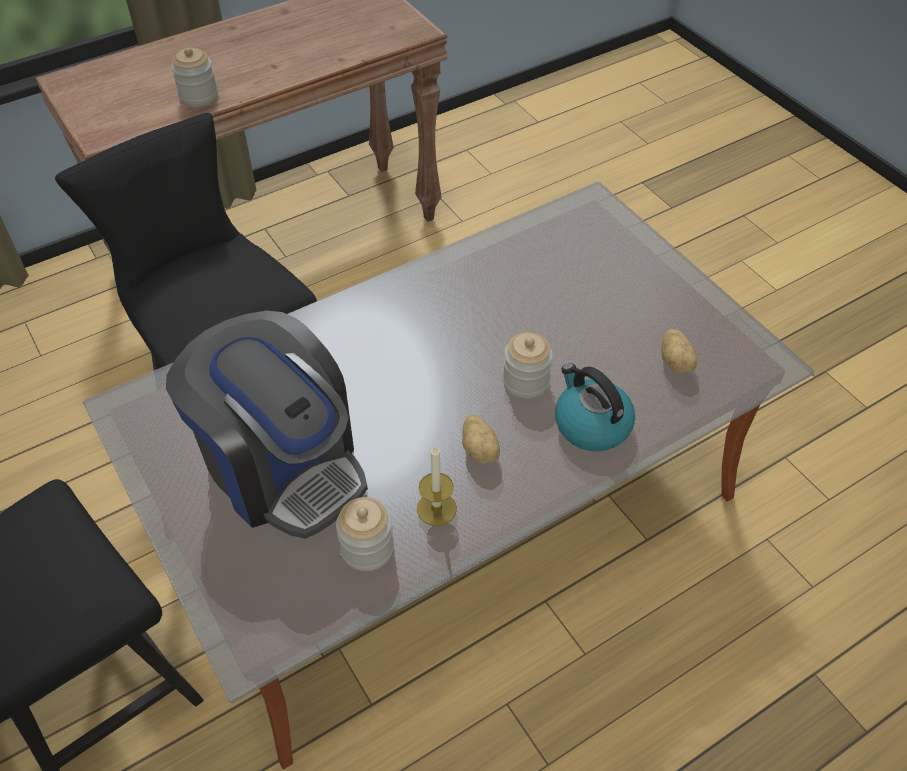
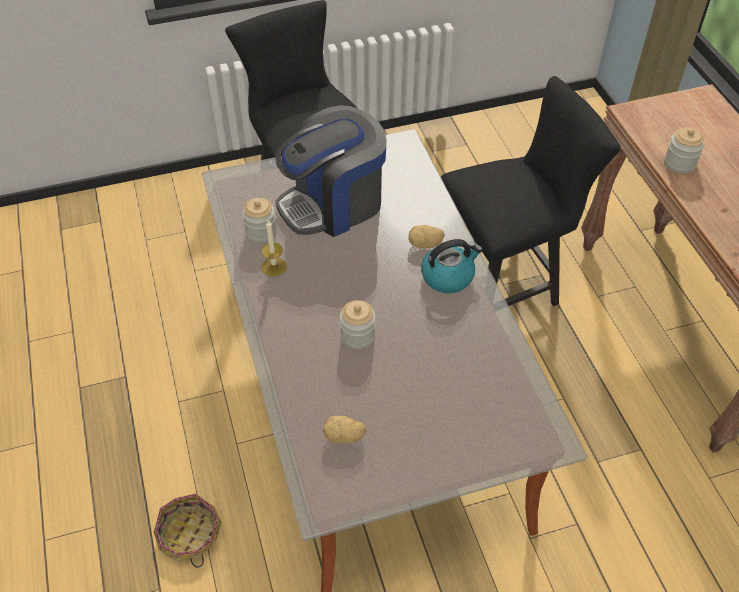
camera: 105 degrees right, 0 degrees up
(480, 450) = (309, 297): potato -> potato (425, 244)
(591, 424) = (306, 363): kettle -> kettle (448, 276)
(733, 665) = (189, 535): none -> basket

